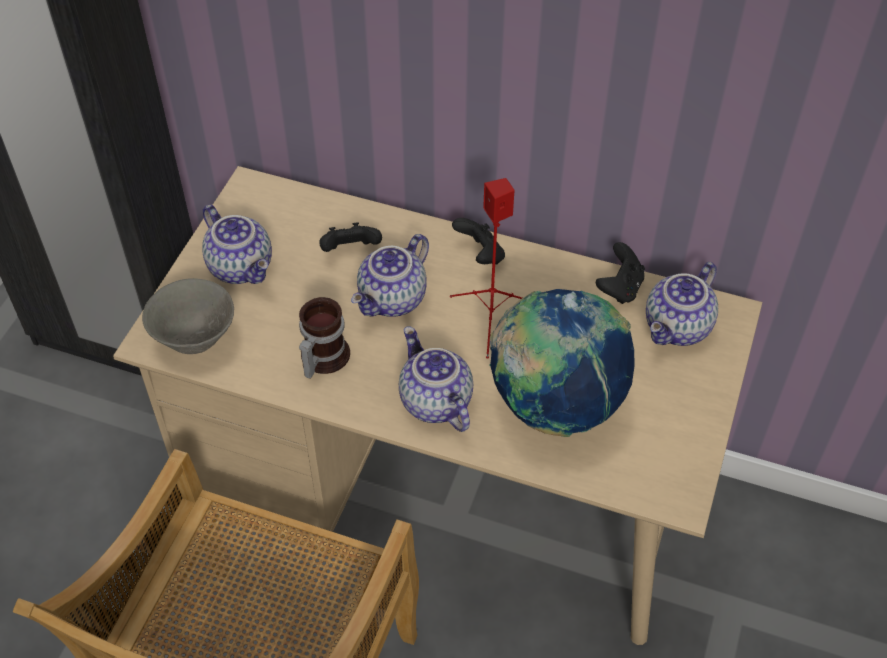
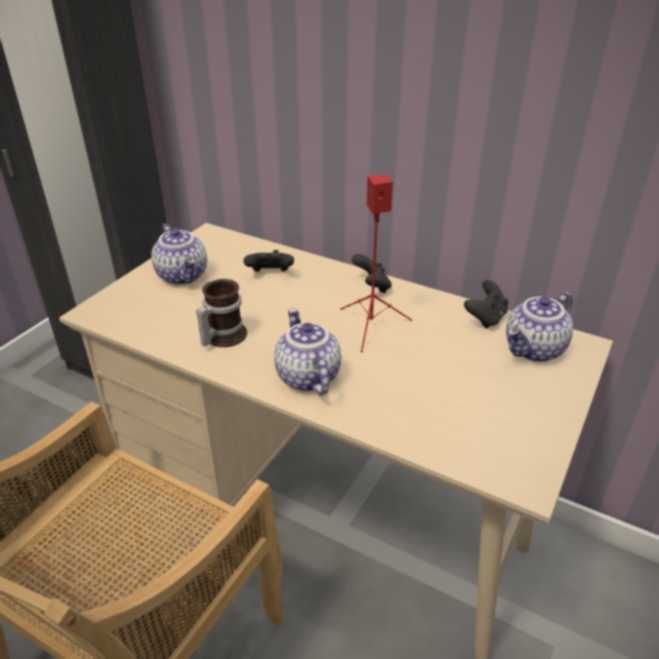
camera: 10 degrees right, 15 degrees down
(195, 339) = (127, 314): grey bowl -> none
(393, 300) = (293, 307): teapot -> none
(555, 404) = (414, 391): globe -> none

